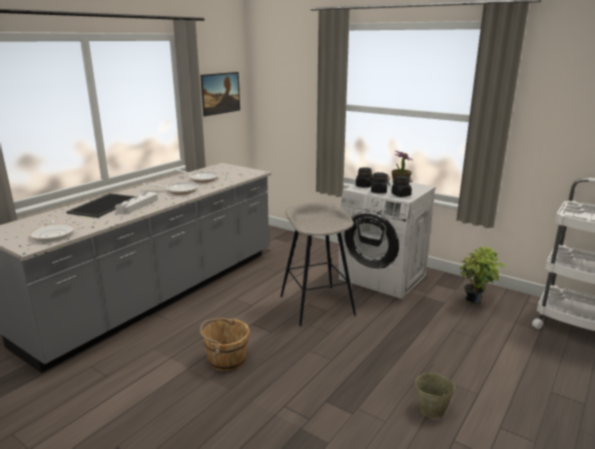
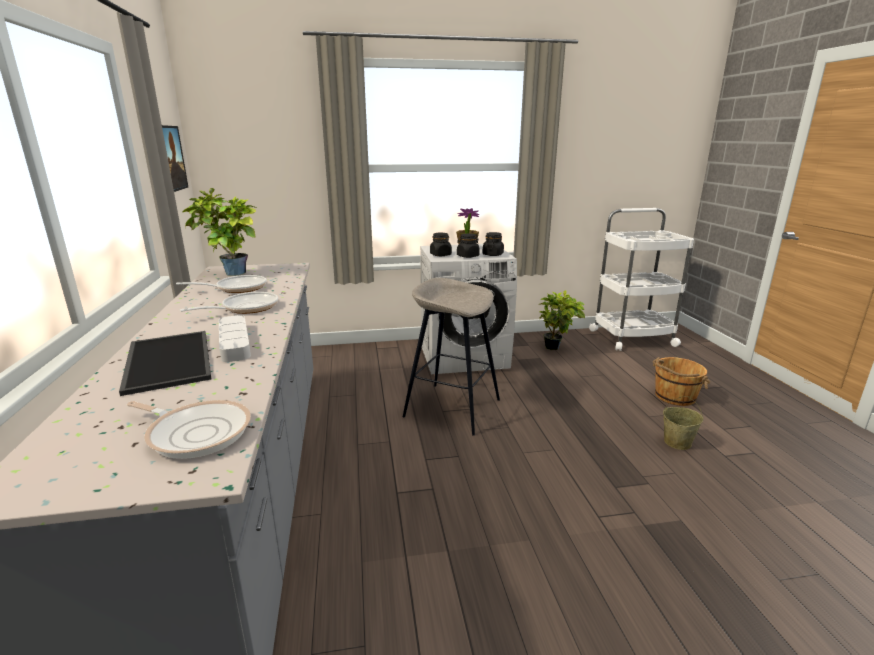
camera: 45 degrees left, 0 degrees up
(218, 170) = (230, 274): none -> potted plant
(226, 359) = (469, 512): brown bucket -> brown bucket (674, 396)

